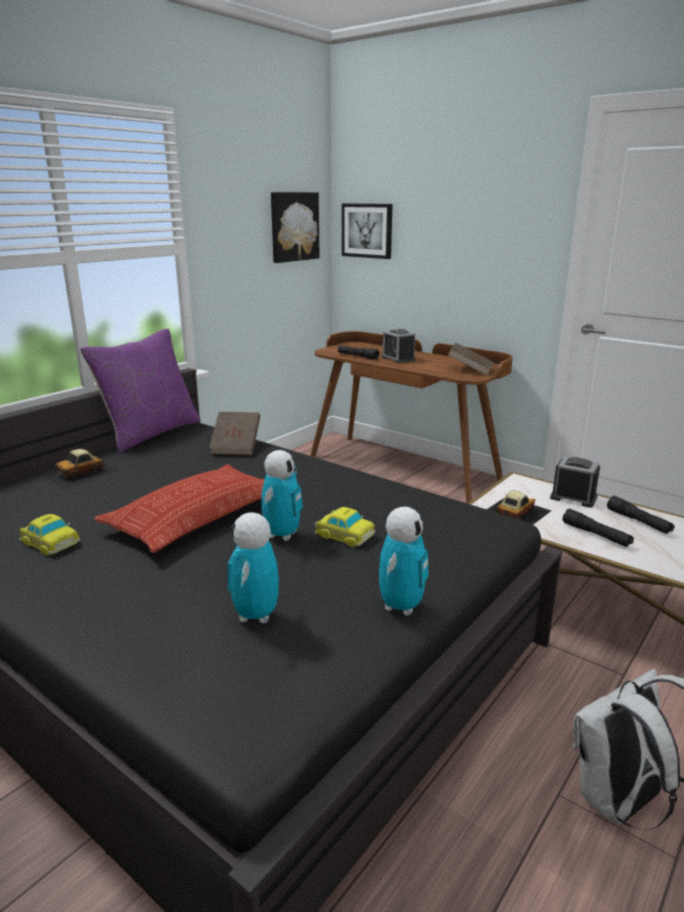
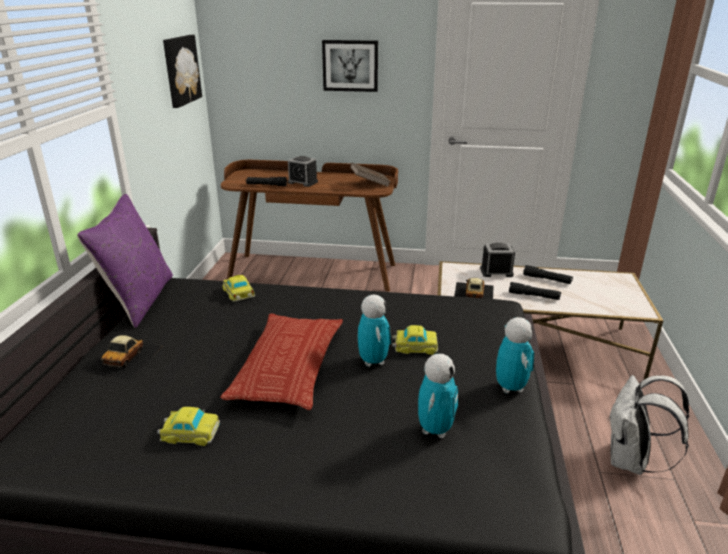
camera: 30 degrees left, 5 degrees up
(236, 446) = (239, 293): brown book -> toy car
(256, 615) = (435, 429): toy robot -> toy robot turned 135 degrees counterclockwise
(367, 230) = (243, 68): picture -> picture (350, 65)

